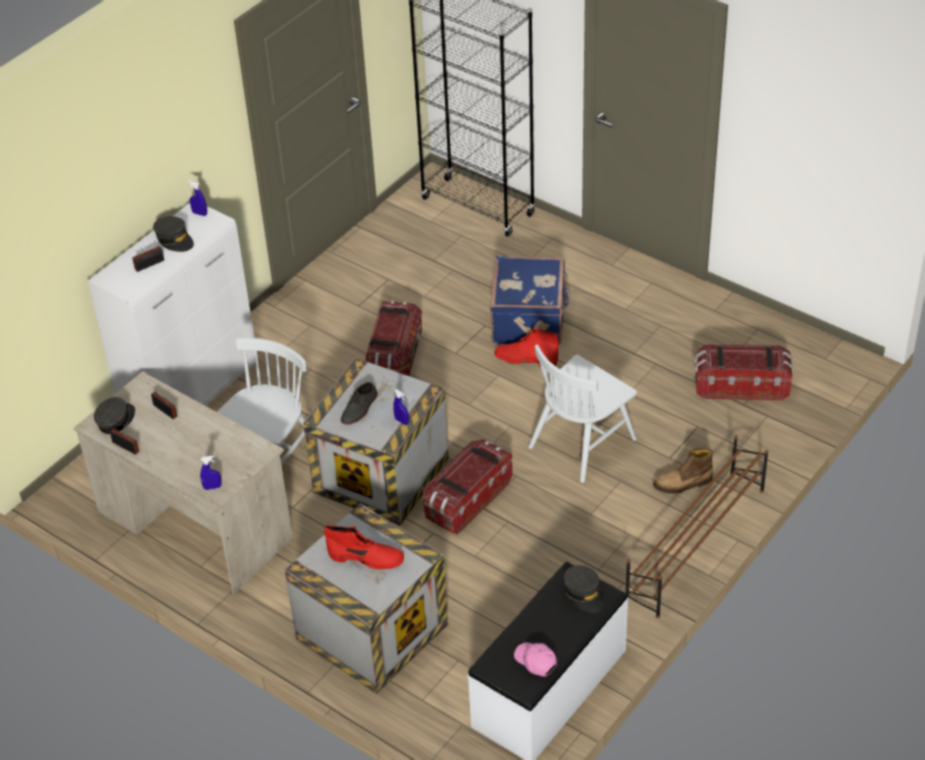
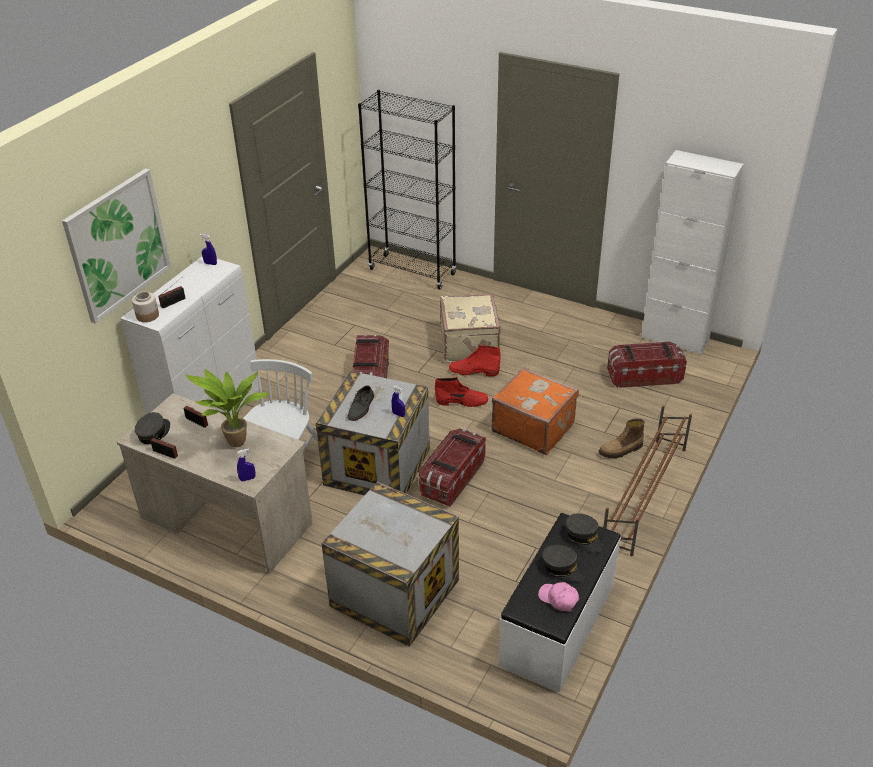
camera: 10 degrees left, 5 degrees down
(89, 199) = (118, 245): none -> picture
(119, 280) = (148, 315): none -> jar
(174, 239) = (192, 283): grey cap -> grey cap (562, 568)
(205, 444) = (236, 444): none -> potted plant
(367, 558) = (392, 526): red boot -> red boot (462, 401)
(530, 321) = (470, 344): blue suitcase -> beige suitcase
(582, 442) = (533, 427): white chair -> orange suitcase
(798, 336) = (675, 338): none -> white cabinet

